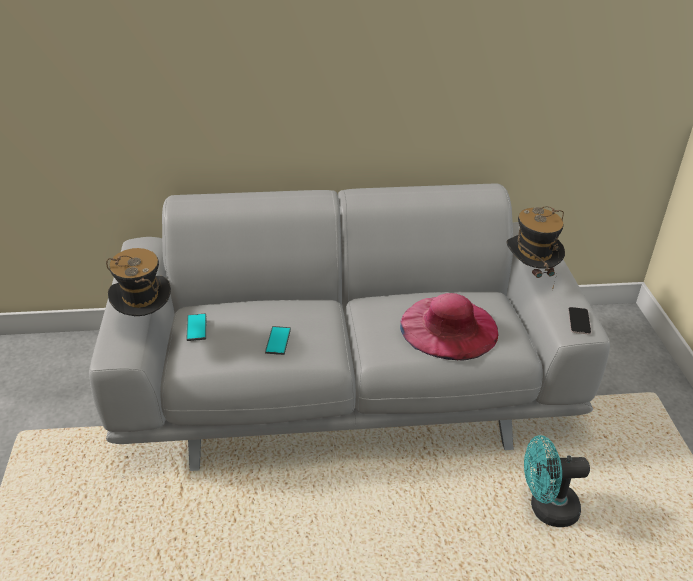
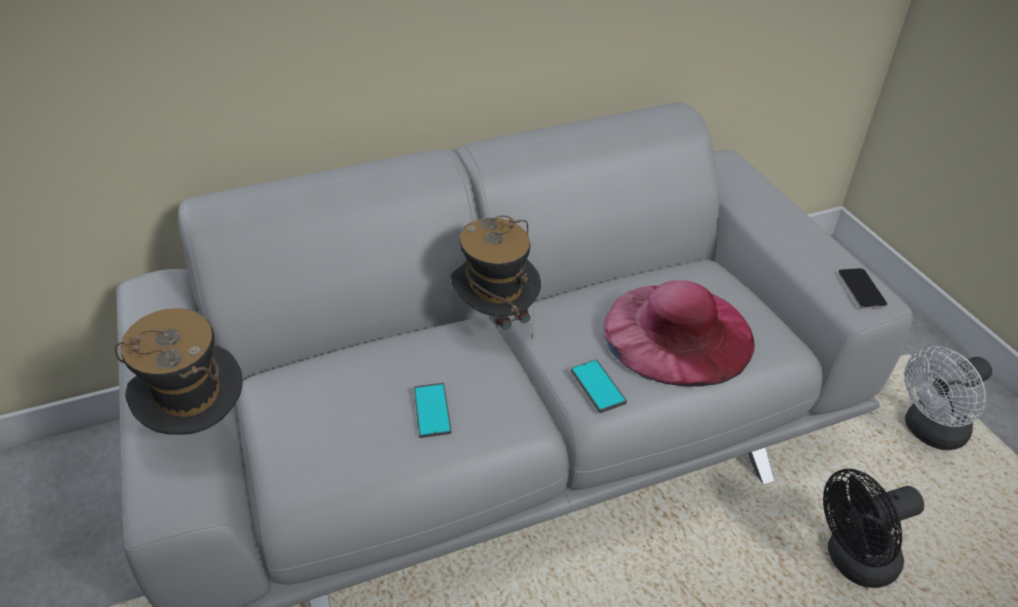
camera: 15 degrees left, 5 degrees up
(196, 327) = (288, 414): phone -> phone (598, 386)
(530, 275) = (760, 231): hat -> hat (496, 319)
(546, 509) = (852, 562): turquoise fan -> black fan
(643, 444) = (928, 432): none -> white fan

